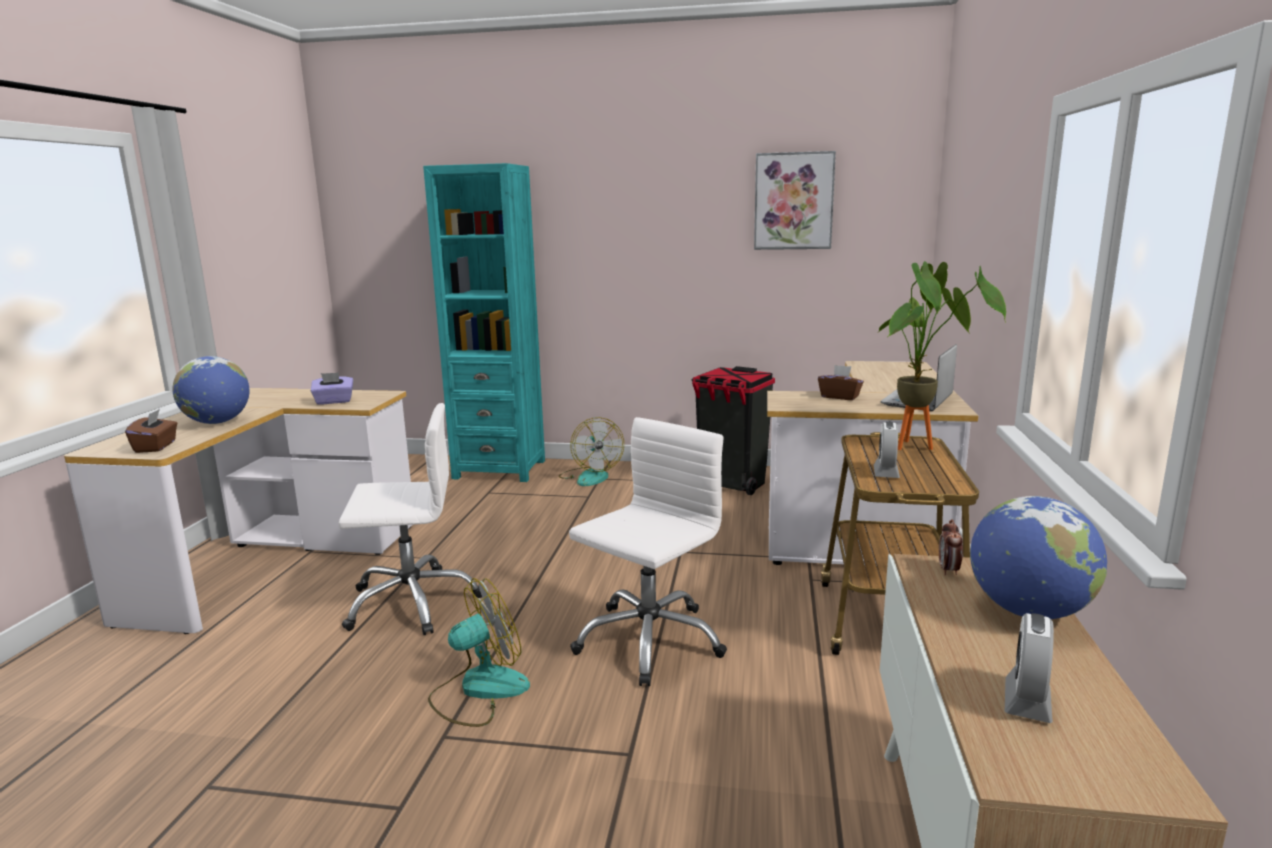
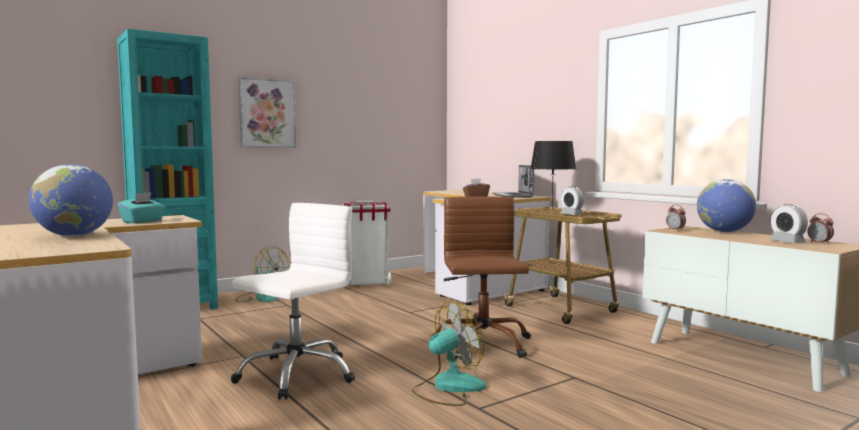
camera: 45 degrees left, 10 degrees down
(156, 447) = (82, 247): brown tissue box -> none
(334, 401) = (142, 221): purple tissue box -> turquoise tissue box
(479, 690) = (448, 388): fan -> fan turned 45 degrees clockwise
(648, 640) = (482, 344): white office chair -> brown office chair
(731, 484) = (366, 283): black trash can -> white trash can
(793, 201) = (375, 92): picture -> picture (267, 113)
(920, 446) = (552, 209): potted plant -> black table lamp
(1092, 741) = (819, 243): none -> alarm clock

